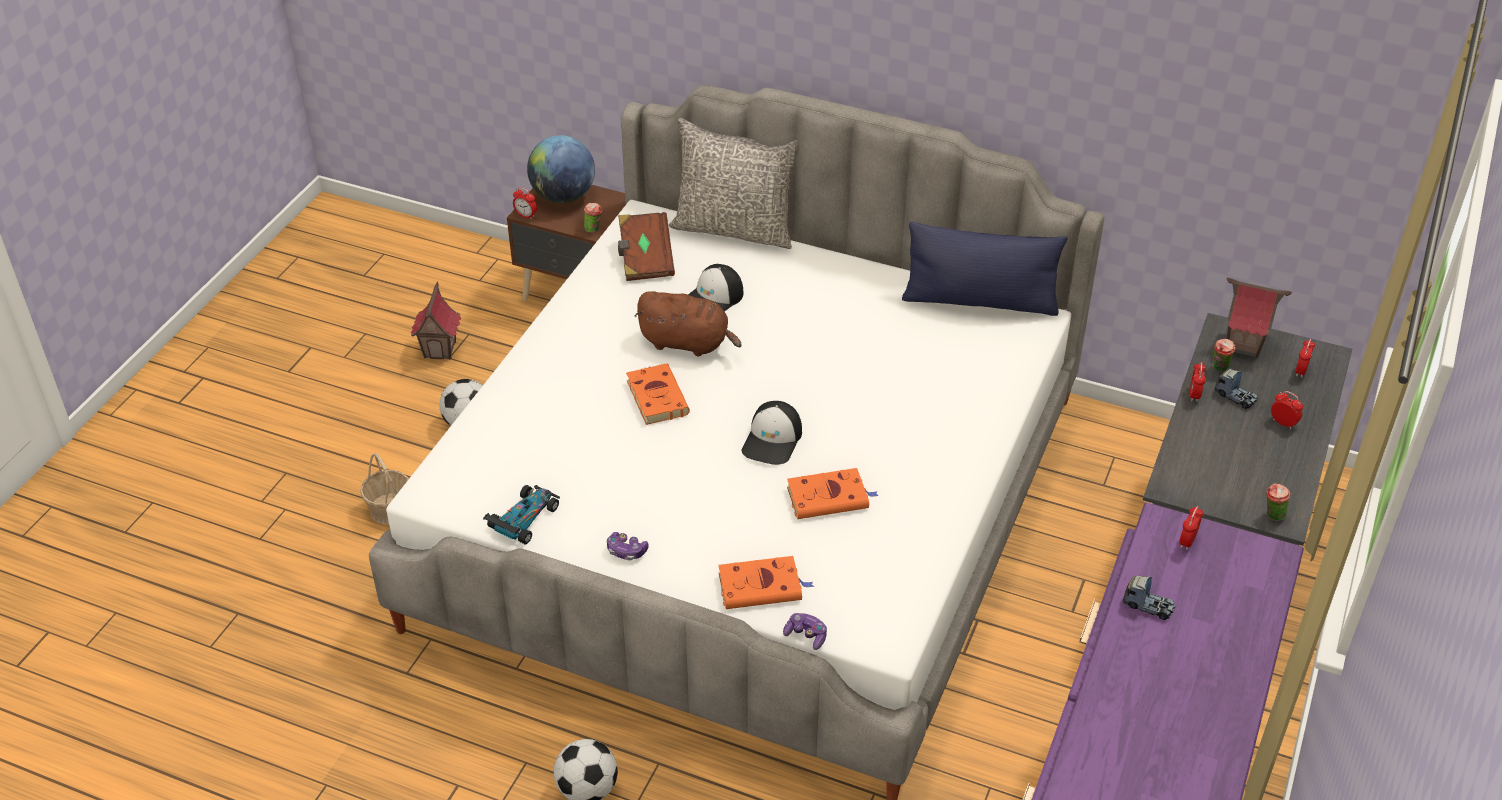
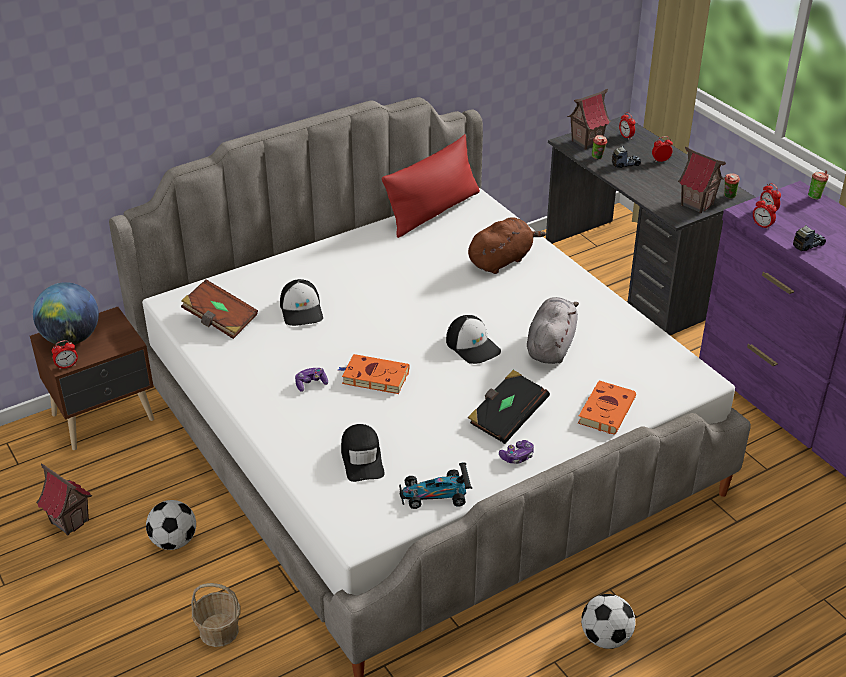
camera: 55 degrees left, 5 degrees down
(524, 519) = (435, 494): toy car -> toy car turned 75 degrees counterclockwise
(533, 447) = (362, 458): none -> black cap
(594, 230) = (131, 340): cup -> cup (815, 196)
(679, 517) = (507, 418): none -> black book
(688, 343) = (334, 340): brown plush toy -> brown plush toy (501, 260)
(734, 229) = (240, 269): grey pillow -> none
(806, 635) = (668, 409): game controller -> game controller (311, 384)
(830, 497) = (551, 346): orange book -> grey plush toy
(980, 301) = (433, 211): blue pillow -> red pillow
(1194, 395) = (611, 175): alarm clock -> alarm clock (762, 225)
(1219, 494) = (697, 204): none -> toy house

